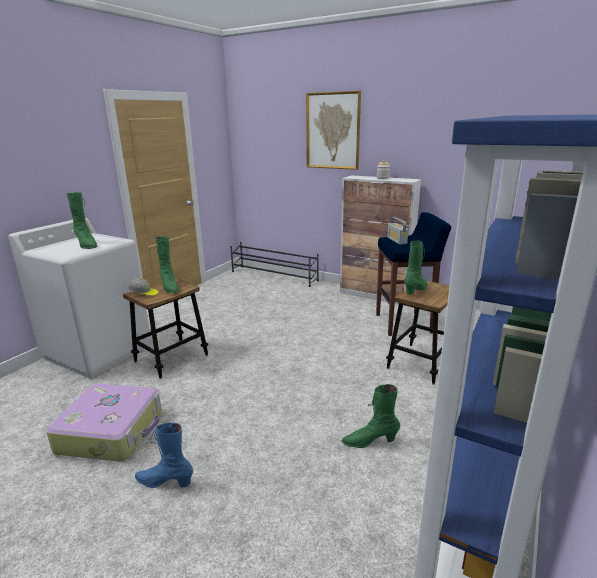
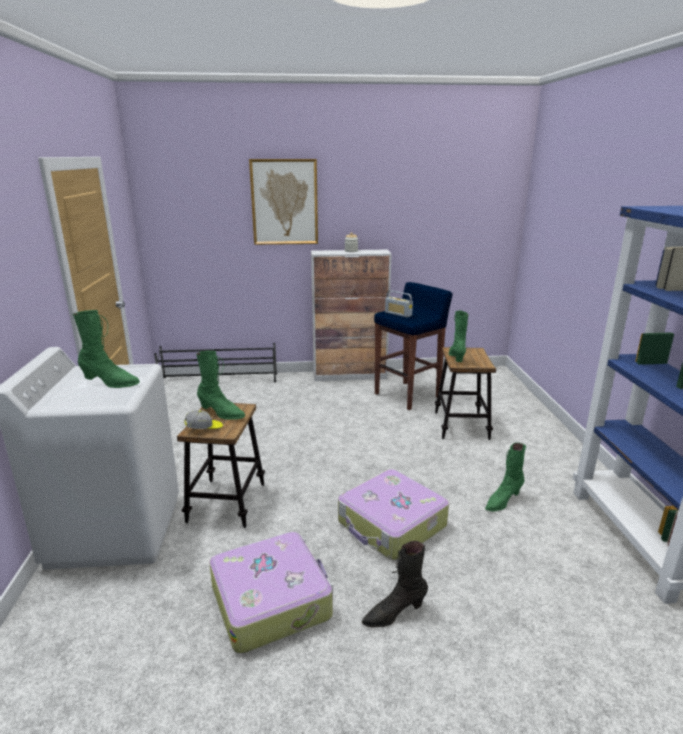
camera: 35 degrees left, 0 degrees up
(165, 482) = (394, 613): blue boot -> black boot
(251, 418) = (391, 525): none -> suitcase

